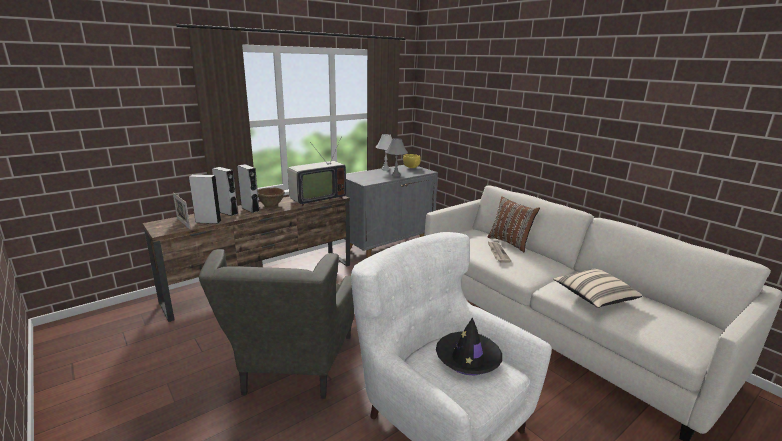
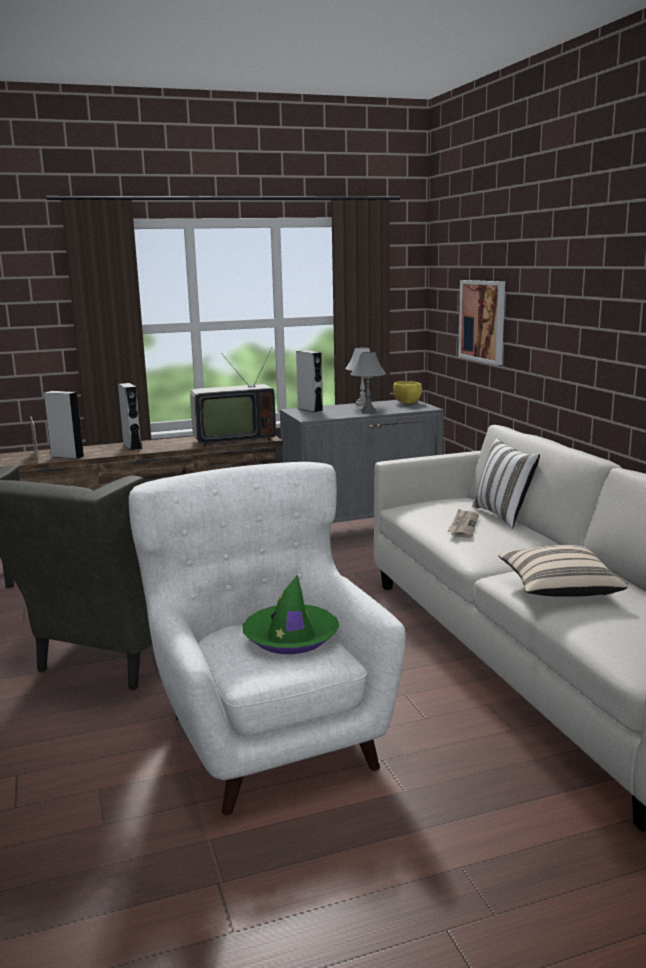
camera: 20 degrees right, 5 degrees down
(227, 212) = (100, 449): grey speaker -> grey speaker (310, 409)
(271, 205) = (164, 444): brown bowl -> none
(464, 119) = (483, 321): none -> picture
(468, 359) = (291, 638): black hat -> green hat
(510, 242) = (503, 515): brown pillow -> white pillow

